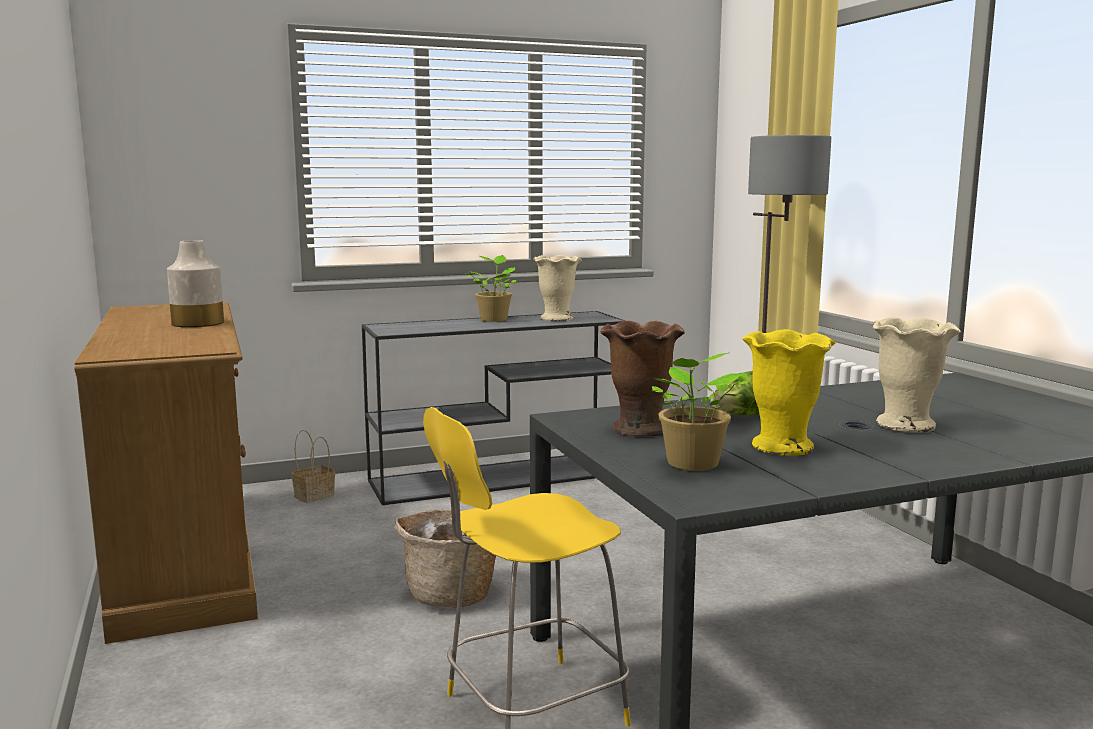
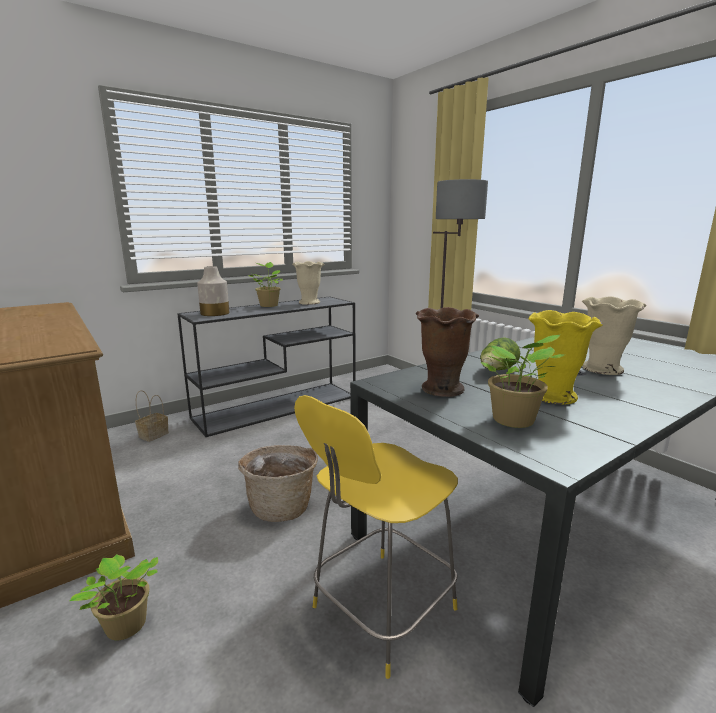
camera: 15 degrees left, 5 degrees up
(198, 323) = (51, 322): beige vase -> beige vase (215, 313)
(231, 679) = (125, 628): none -> potted plant

